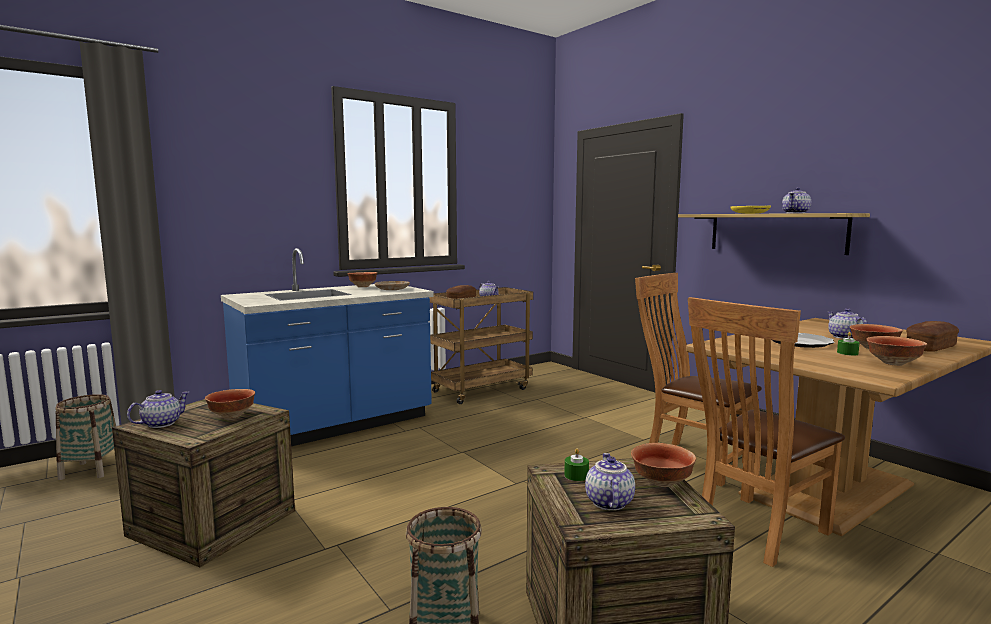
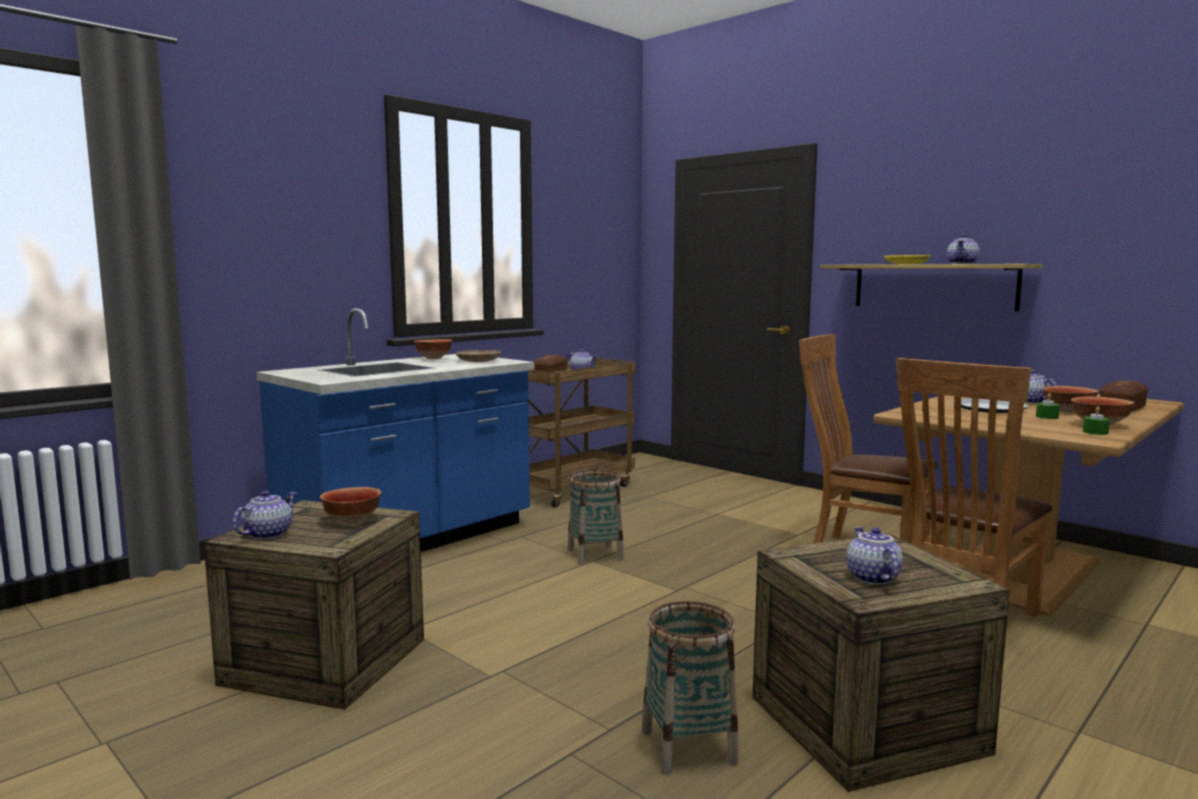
camera: 10 degrees left, 0 degrees up
(91, 470) = (103, 614): basket -> basket (595, 554)
(576, 475) = (818, 556): green candle -> green candle (1095, 432)
(662, 483) = (911, 557): bowl -> none

